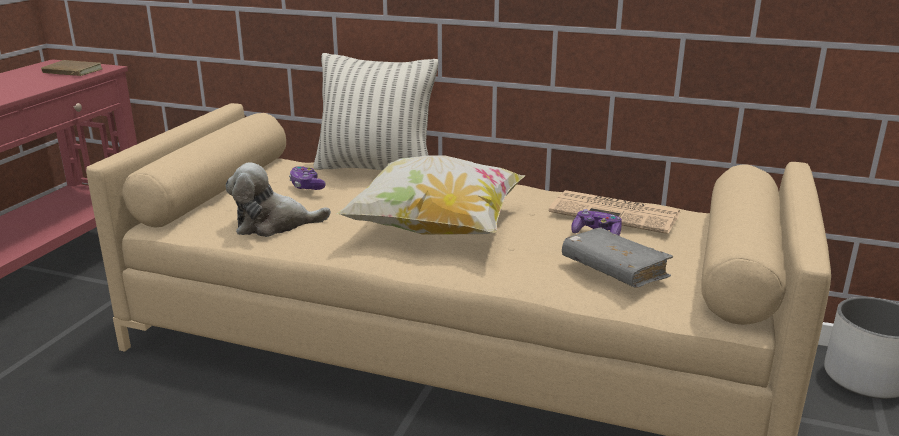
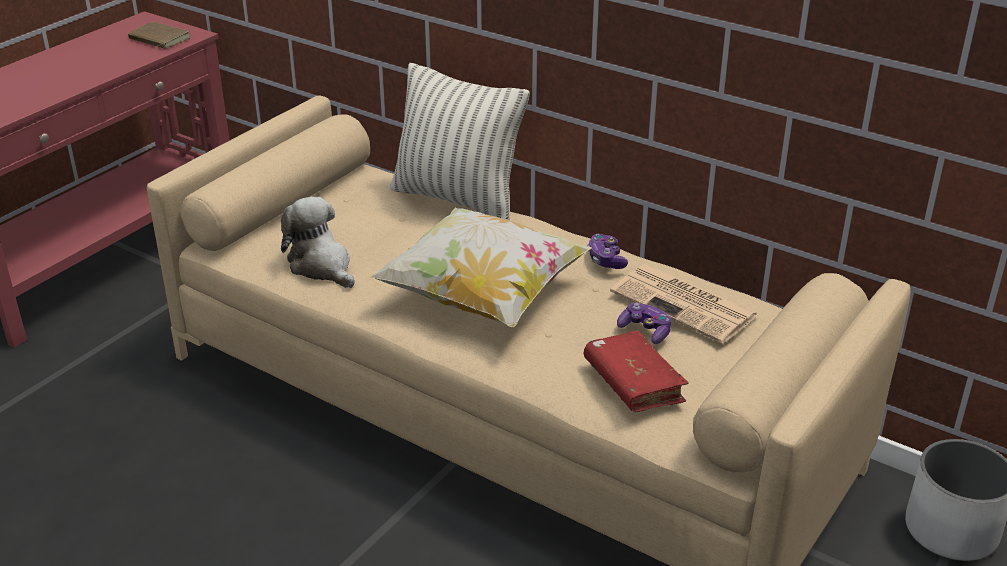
camera: 15 degrees right, 10 degrees up
(274, 225) = (322, 266): plush toy -> plush toy turned 45 degrees clockwise
(306, 186) = (373, 215): game controller -> game controller (606, 259)
(614, 270) = (633, 383): grey book -> red book

